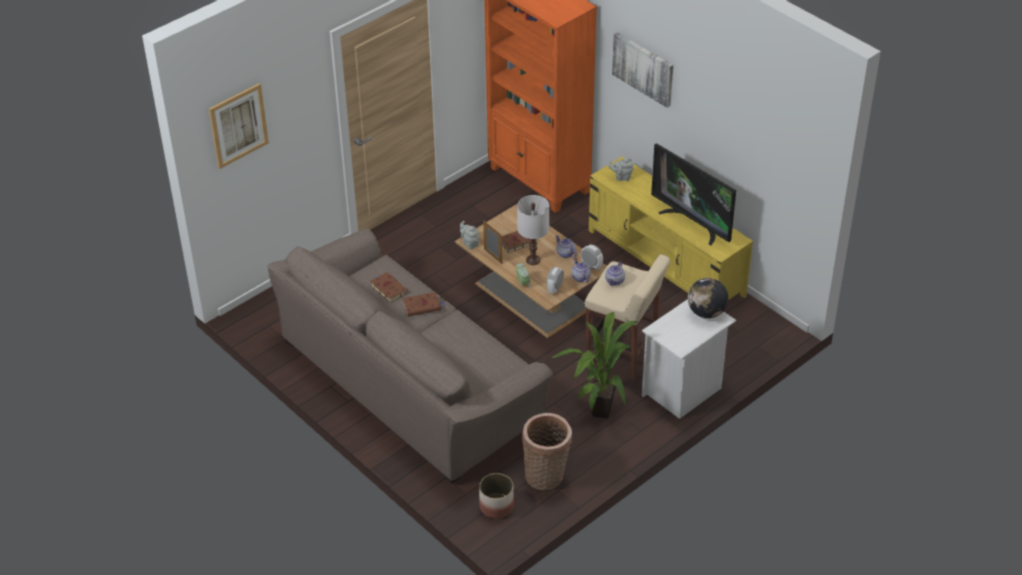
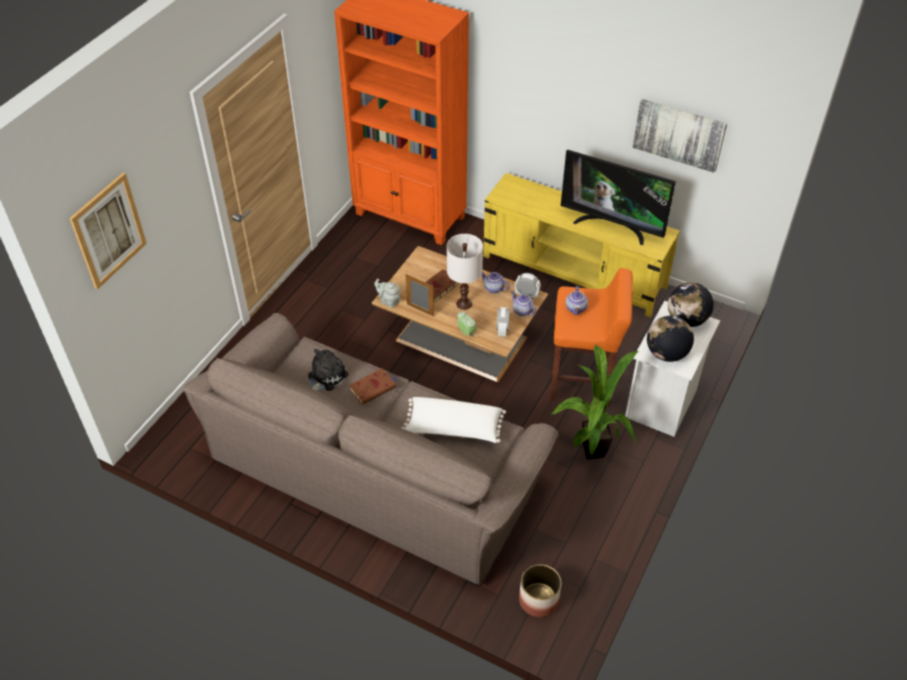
camera: 20 degrees left, 5 degrees up
(388, 288) = (325, 377): brown book -> plush toy
(472, 352) = (453, 428): none -> white pillow
(546, 476) = (574, 545): basket -> none
(621, 177) = (517, 194): grey teapot -> none
(623, 354) = (582, 380): beige stool -> orange stool
(643, 68) = (532, 72): picture -> picture (679, 134)
(672, 334) = (666, 353): none -> globe

